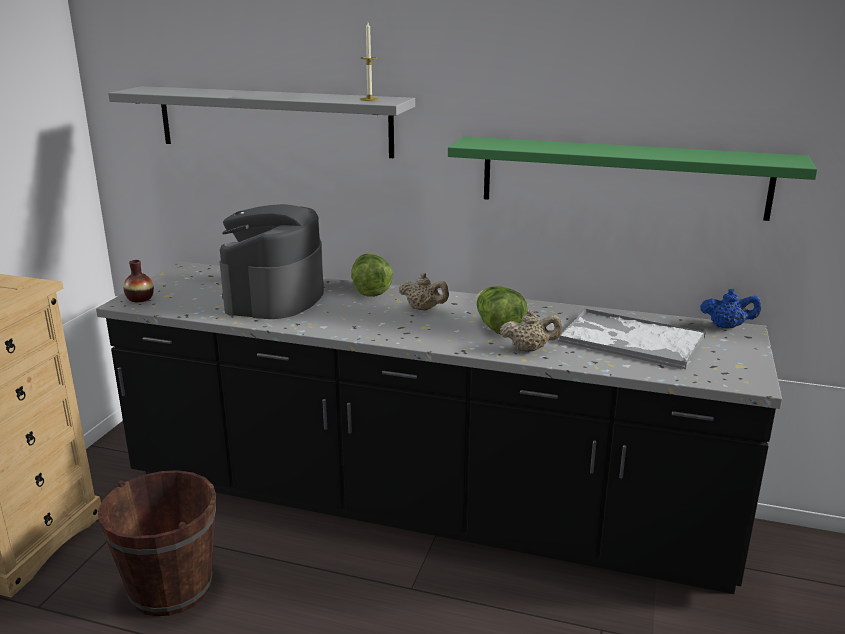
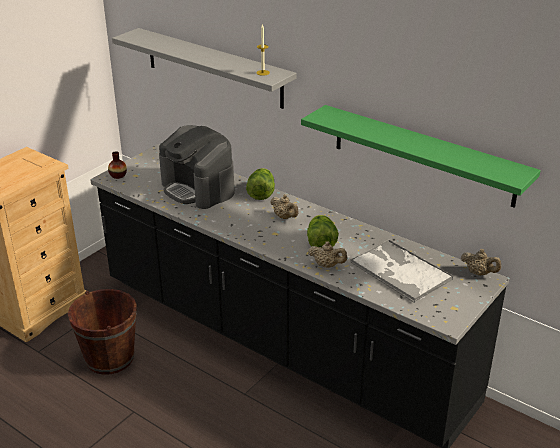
camera: 20 degrees right, 10 degrees up
(275, 297) = (198, 188): coffee machine -> coffee machine turned 75 degrees counterclockwise
(727, 326) = (479, 273): blue teapot -> beige teapot

